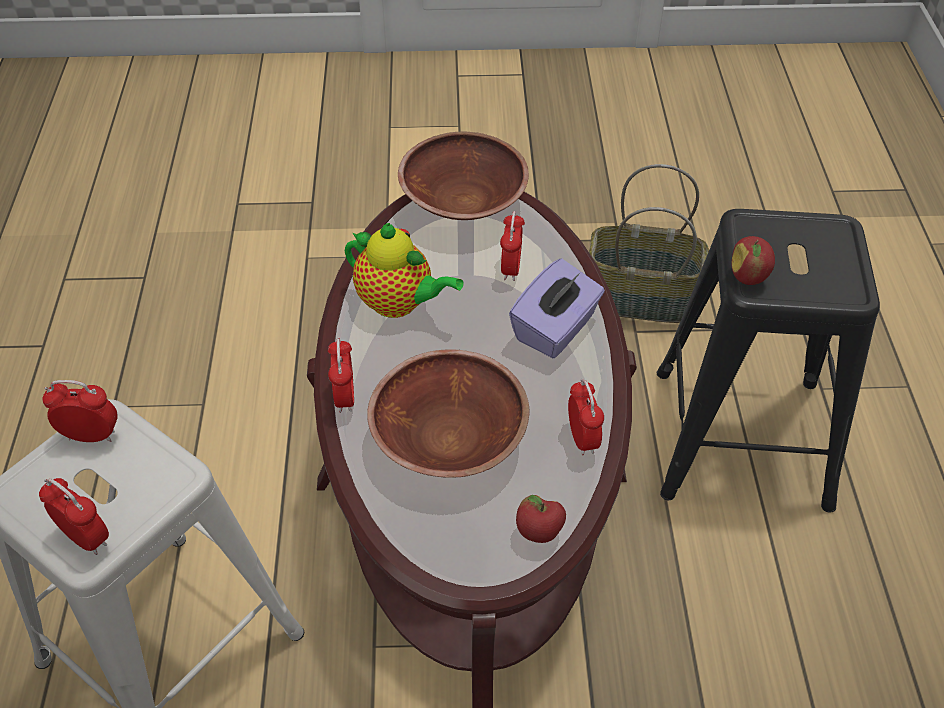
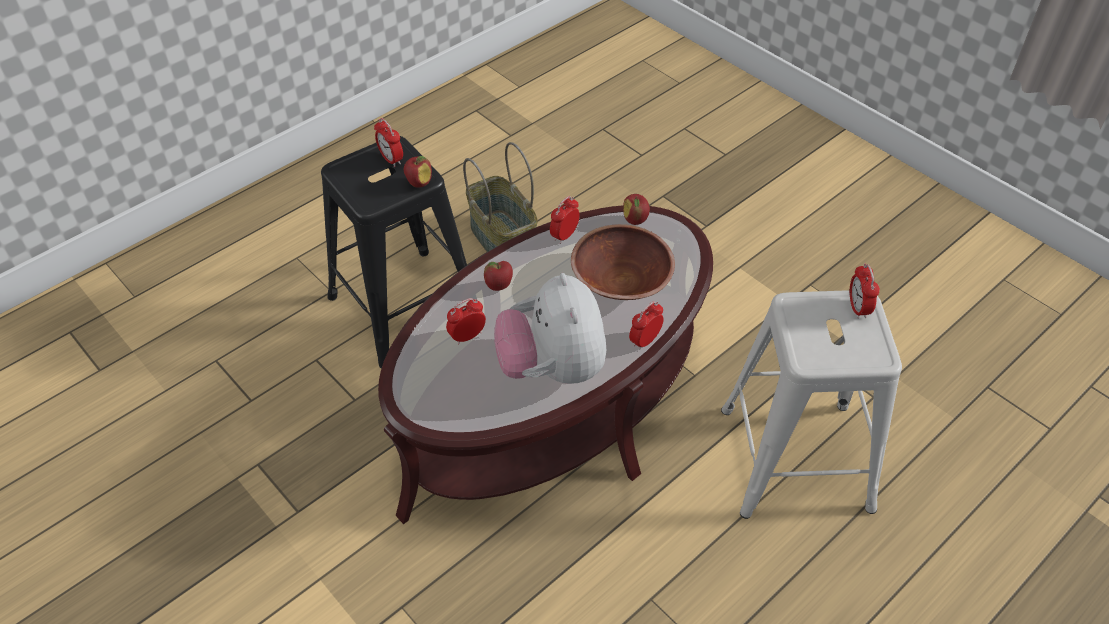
camera: 130 degrees left, 0 degrees up
(91, 435) = (819, 356): alarm clock -> alarm clock (391, 159)
(399, 304) = (552, 368): teapot -> plush toy
(463, 203) = (427, 400): brown bowl -> none
(555, 329) = (499, 286): purple tissue box -> apple
(639, 299) = (319, 414): basket -> basket (504, 240)

